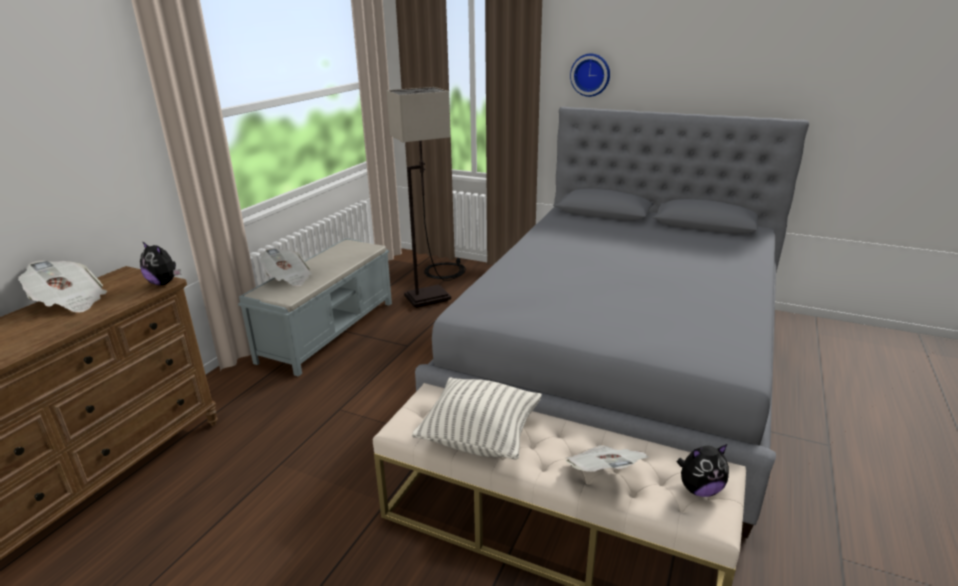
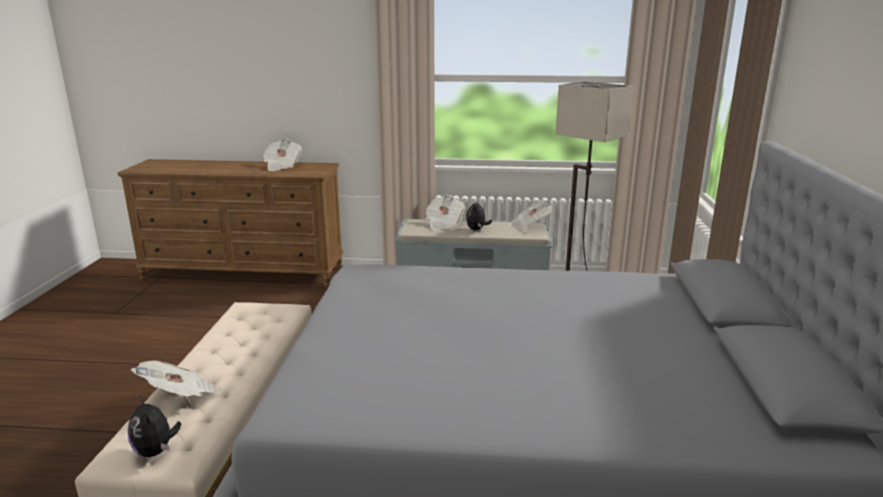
camera: 70 degrees right, 5 degrees down
(164, 283) = (315, 174): plush toy -> plush toy (477, 229)
(345, 245) = (529, 225): none -> newspaper
(480, 438) = (231, 337): pillow -> none
(590, 74) = (819, 101): wall clock -> none

